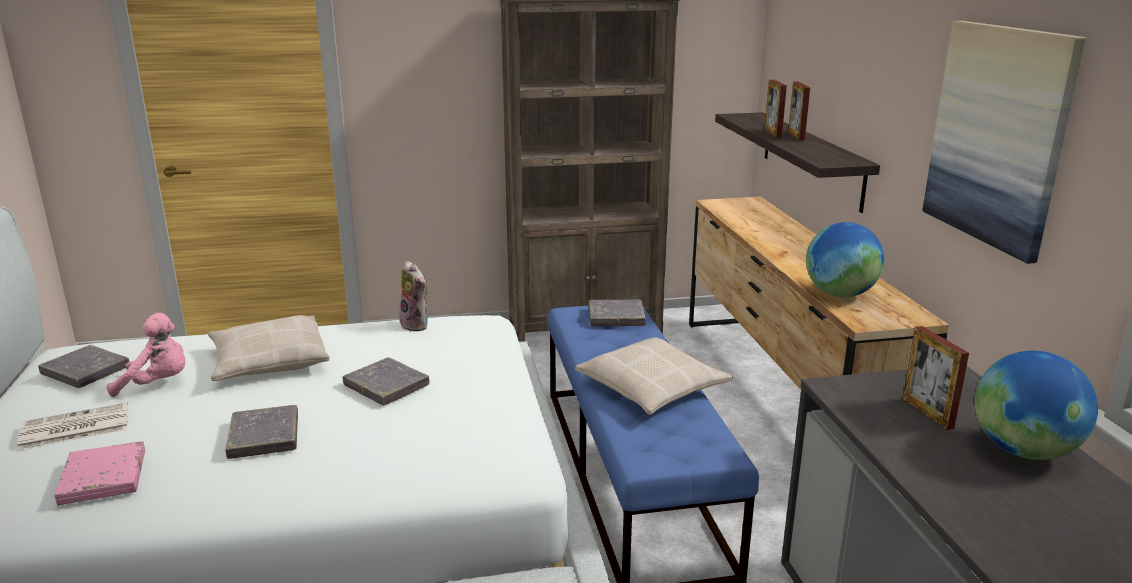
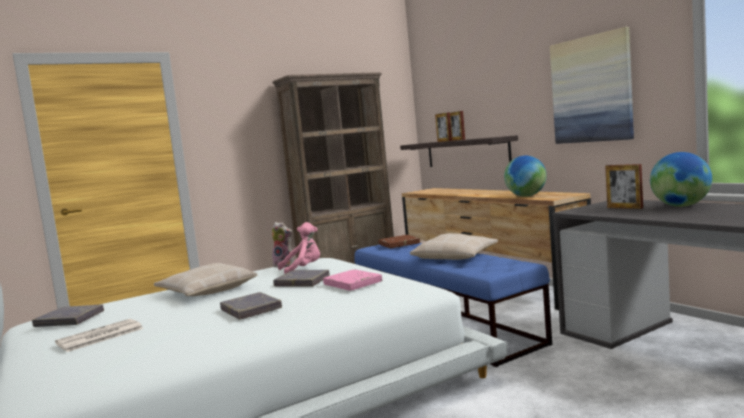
camera: 20 degrees left, 15 degrees down
(103, 478) = (158, 344): pink book -> pink book (352, 284)
(158, 384) = (137, 312): pink plush toy -> pink plush toy (303, 270)
(616, 317) = (399, 244): grey book -> brown book

